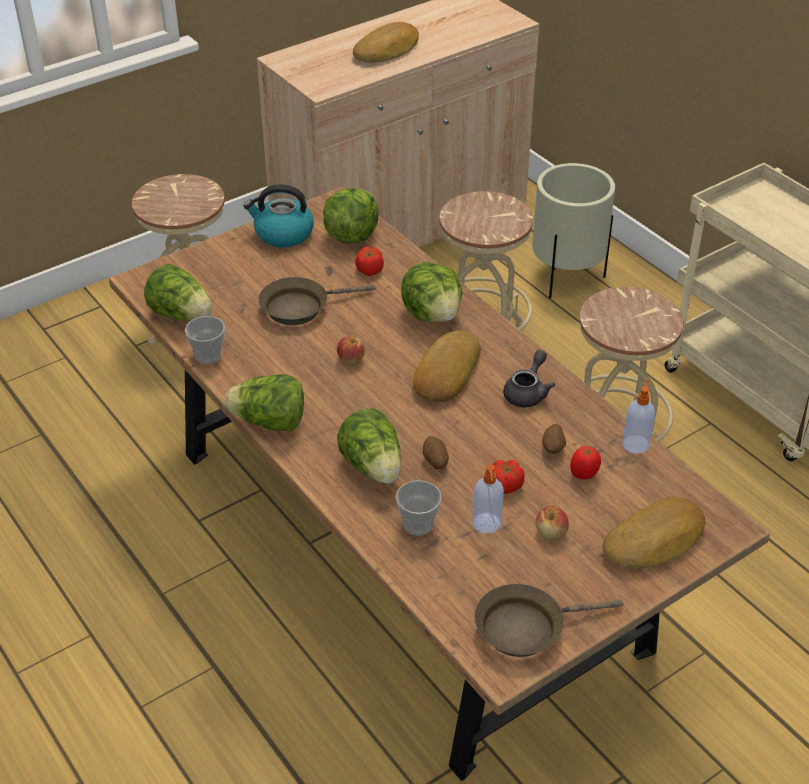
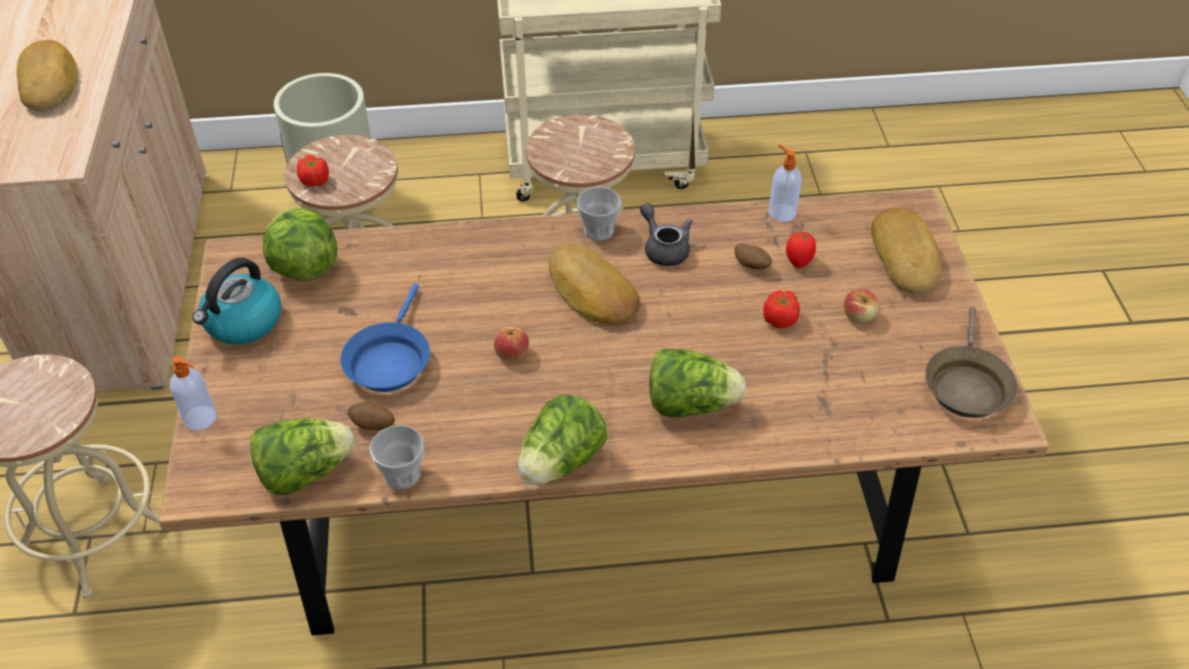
camera: 60 degrees left, 5 degrees up
(300, 307) = (389, 360): brown frying pan -> blue frying pan
(369, 270) = (379, 279): tomato -> tomato (315, 181)
(418, 524) = (793, 403): cup -> cup (598, 230)
(432, 314) = (494, 262): lettuce -> none
(435, 461) = (714, 354): potato -> potato (373, 426)
(487, 524) = (822, 354): soap dispenser -> soap dispenser (201, 418)

